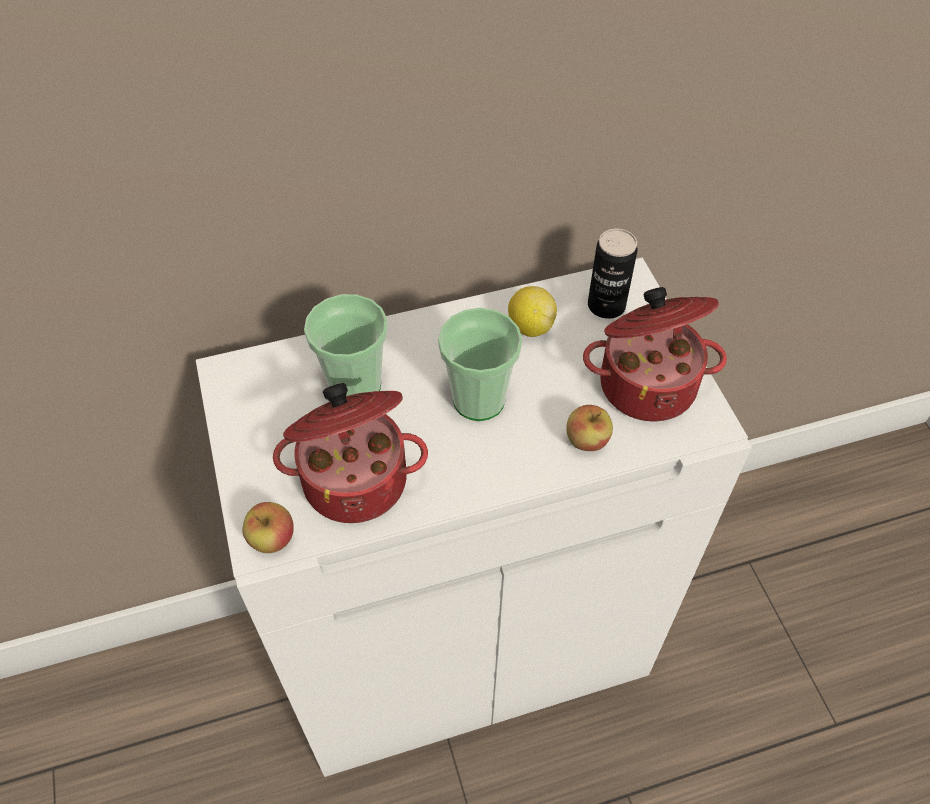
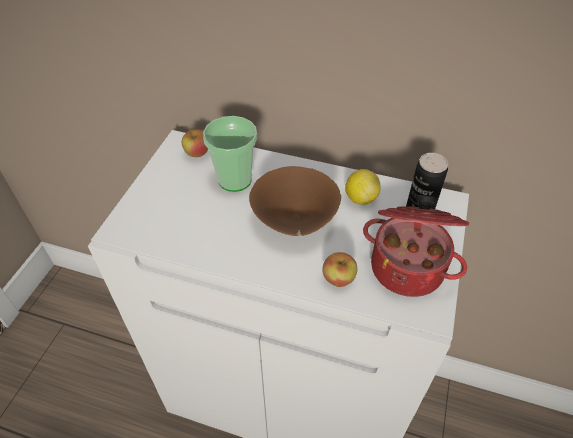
camera: 35 degrees right, 5 degrees down
(272, 539) = (124, 232): apple -> apple (197, 153)
(355, 477) = (191, 225): cooking pot -> none
(478, 400) = (294, 221): cup -> brown bowl

